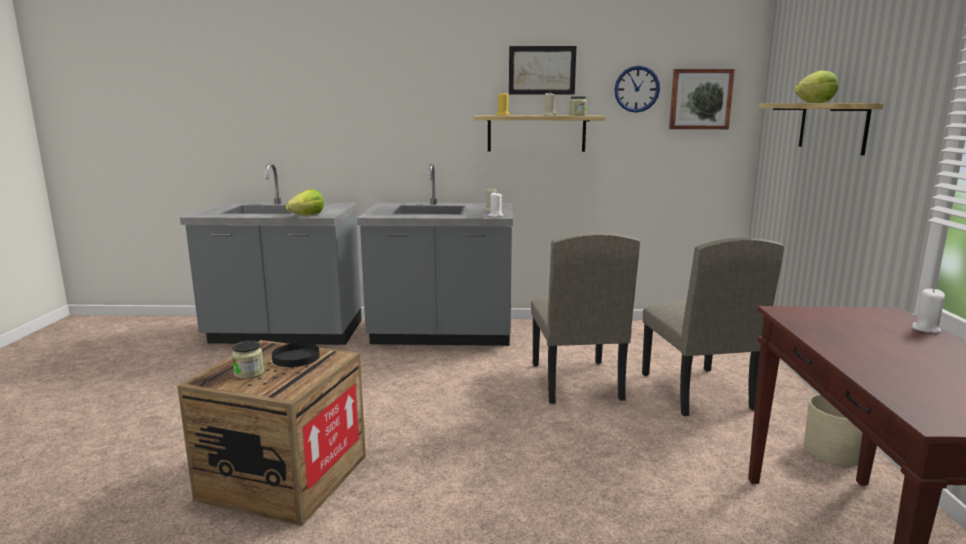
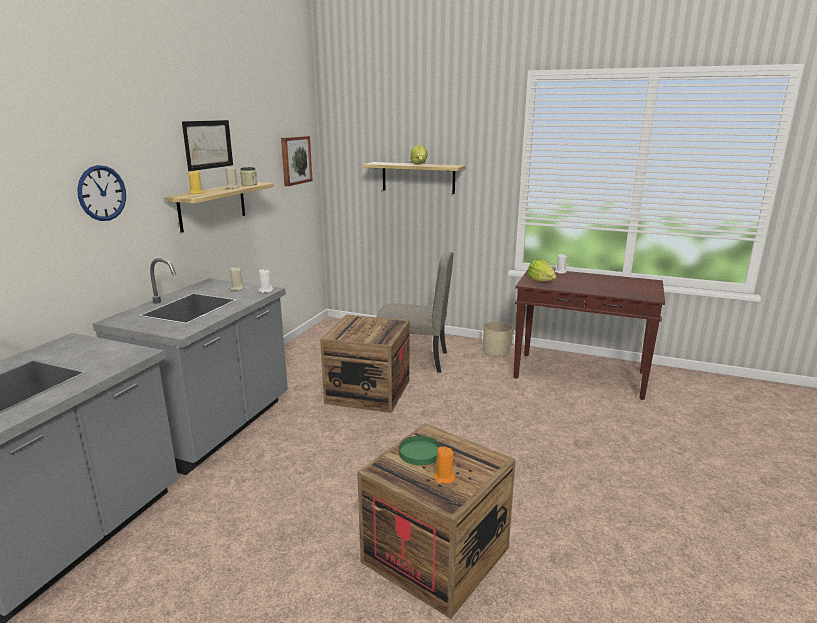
camera: 70 degrees left, 5 degrees up
(249, 373) = (444, 478): jar -> orange candle
(295, 357) = (420, 453): black plate -> green plate
(307, 215) = (120, 362): lettuce -> lettuce (541, 281)
(575, 381) = (368, 392): beige chair -> crate
(636, 89) = (265, 156): wall clock -> wall clock (102, 193)

